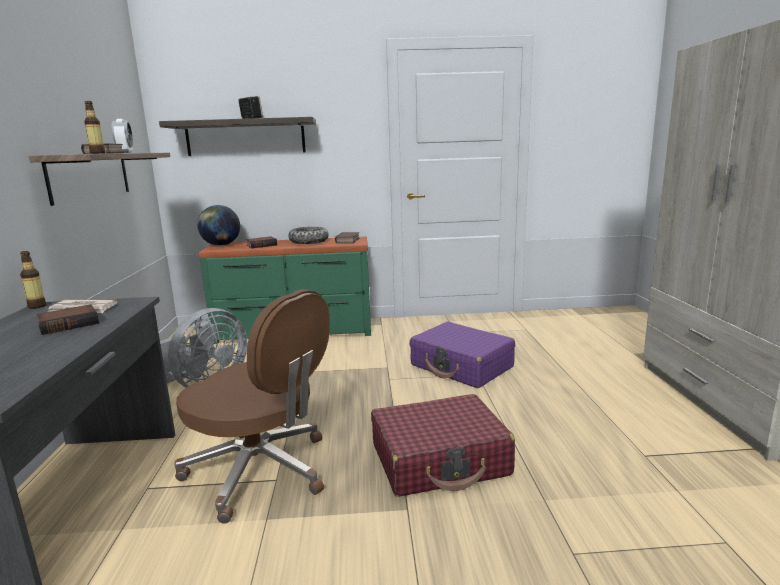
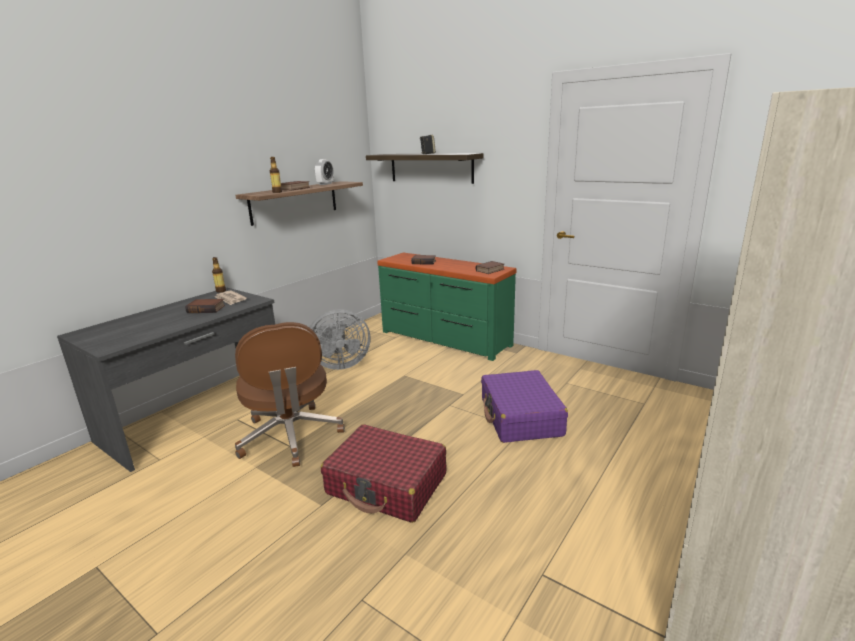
camera: 40 degrees right, 5 degrees up
(221, 245) = (401, 256): globe -> none
(309, 241) = (461, 265): bowl -> none

